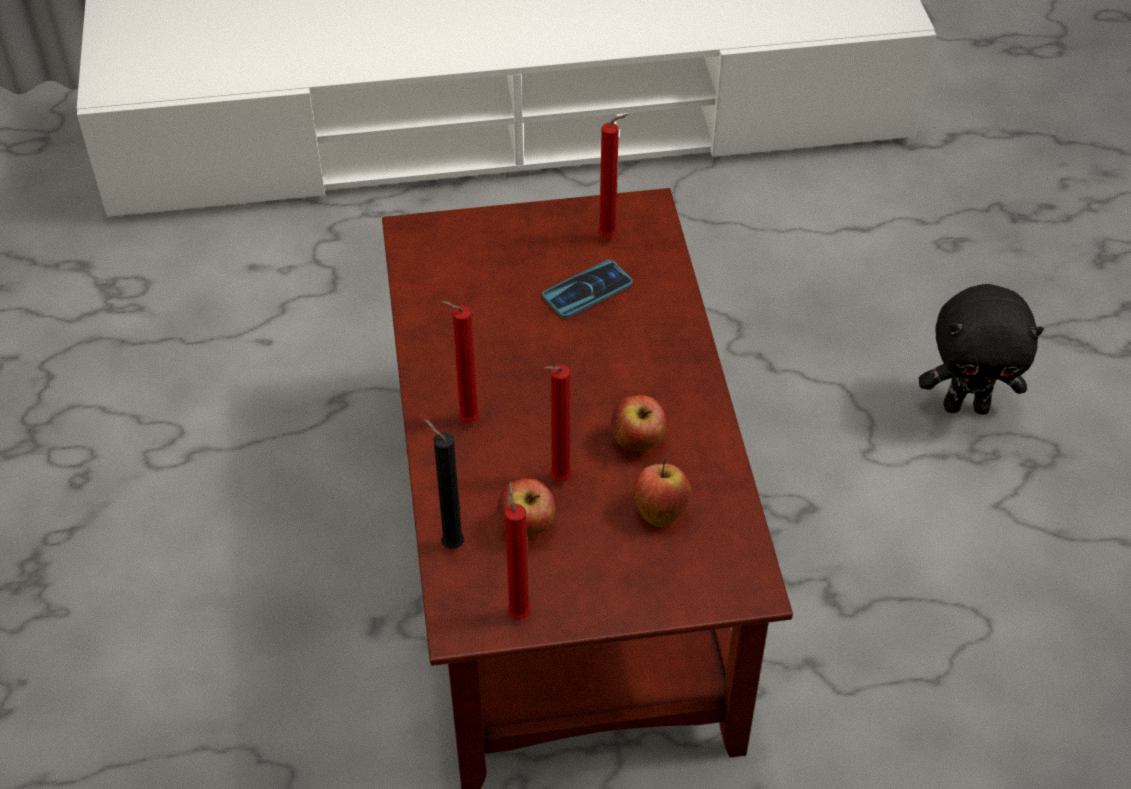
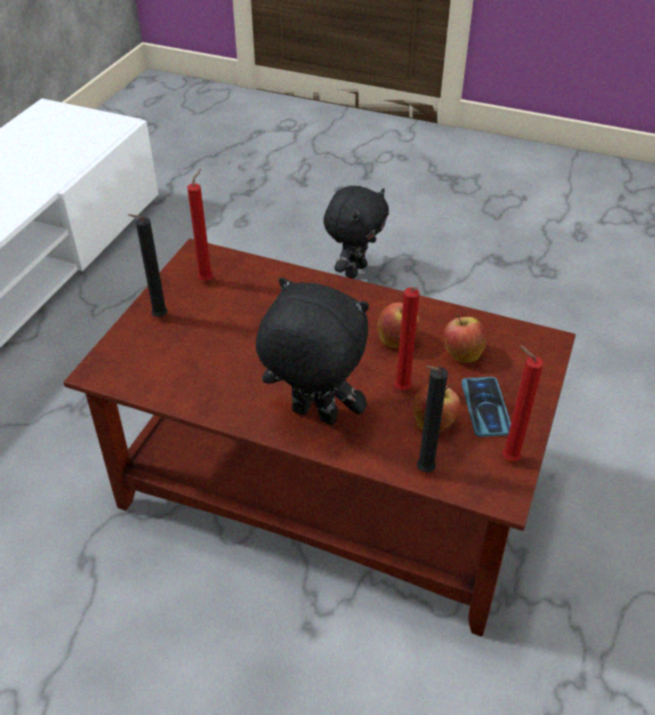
camera: 60 degrees left, 5 degrees down
(465, 421) = (312, 416): red candle -> black plush toy
(519, 232) = (158, 317): none -> black candle
(587, 290) = (244, 308): phone -> phone (485, 407)

